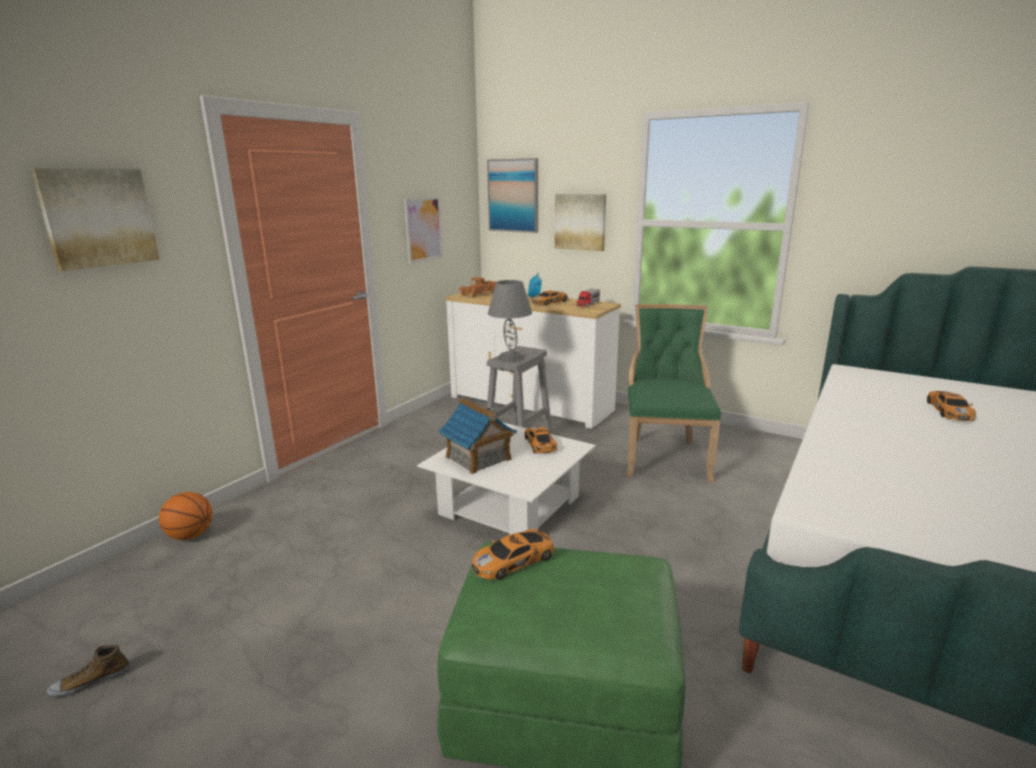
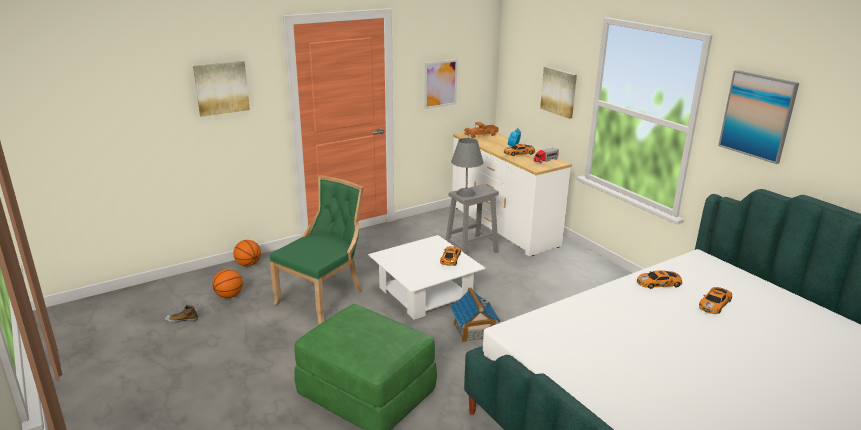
camera: 25 degrees right, 5 degrees up
(179, 600) = (229, 296): none -> basketball
(478, 458) = (405, 258): toy house -> toy house (473, 331)
(513, 195) = (519, 61): picture -> picture (757, 116)
(515, 560) = (355, 315): toy car -> toy car (659, 283)
(665, 457) = (560, 289): green chair -> green chair (323, 297)

